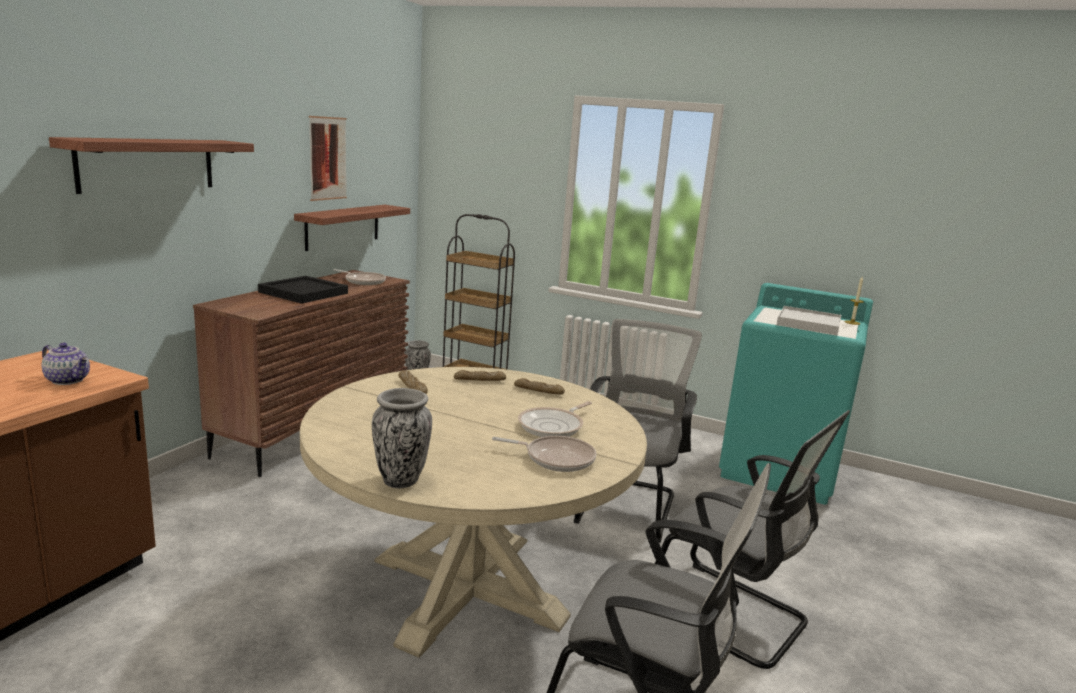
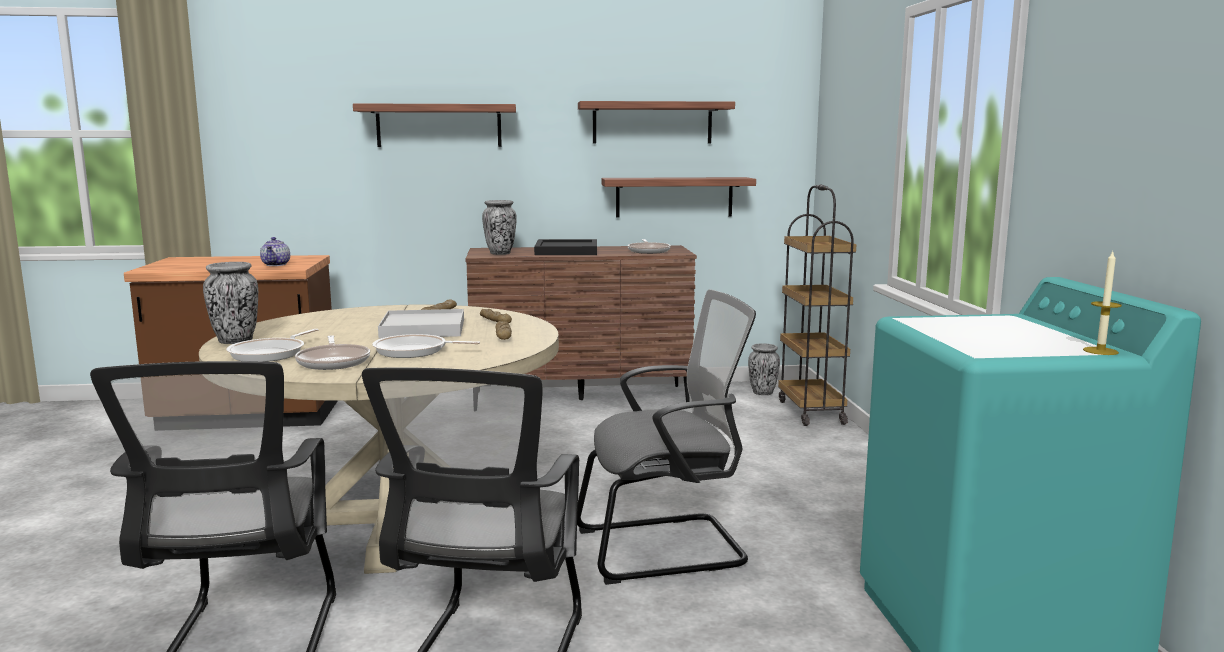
camera: 60 degrees right, 5 degrees down
(263, 307) = (500, 253): none -> vase
(327, 158) = (652, 123): picture -> shelf
(487, 475) = (271, 353): none -> frying pan
(808, 324) = (980, 335): white tray -> white tray (423, 328)

